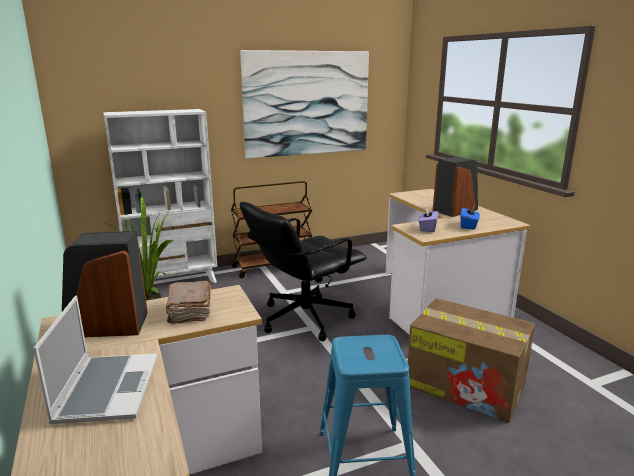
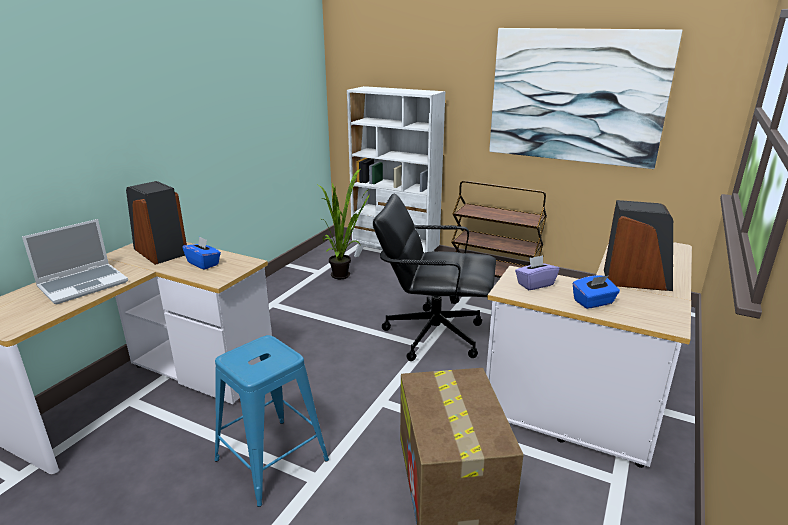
camera: 50 degrees right, 5 degrees up
(189, 311) = (203, 263): brown book -> blue tissue box

